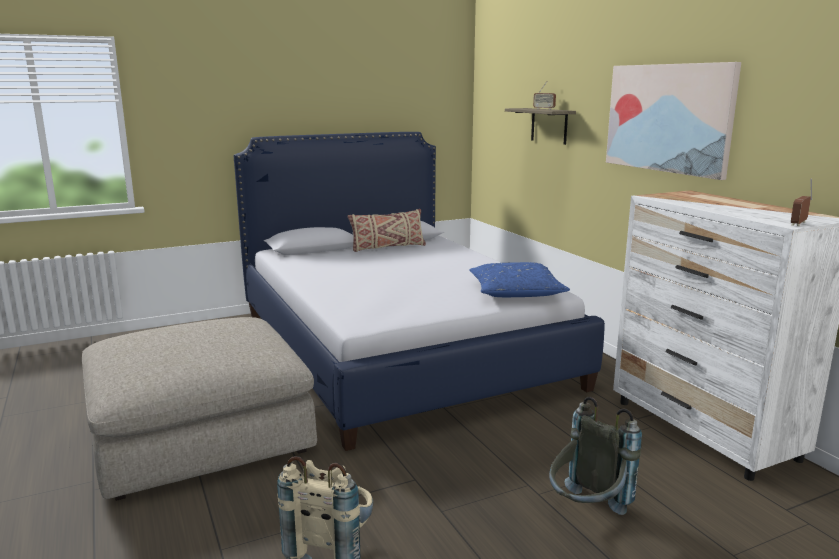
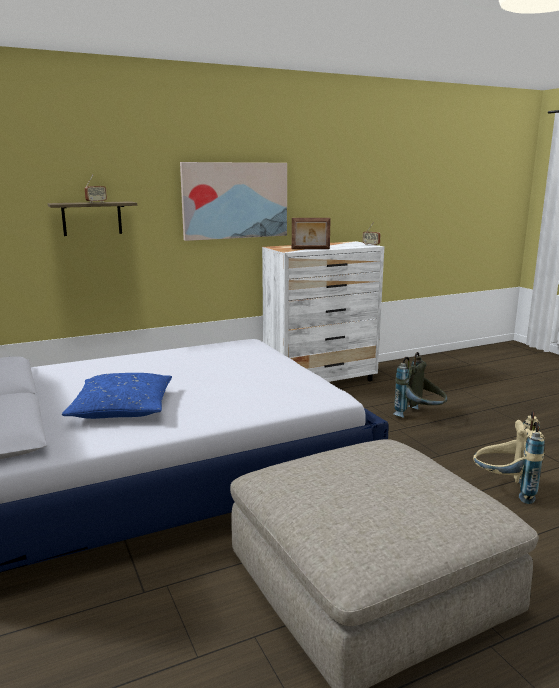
camera: 90 degrees left, 0 degrees up
(387, 247) = (47, 392): beige pillow -> none
(515, 292) = (246, 350): blue pillow -> blue pillow (122, 408)
(687, 202) = (310, 249): none -> picture frame

